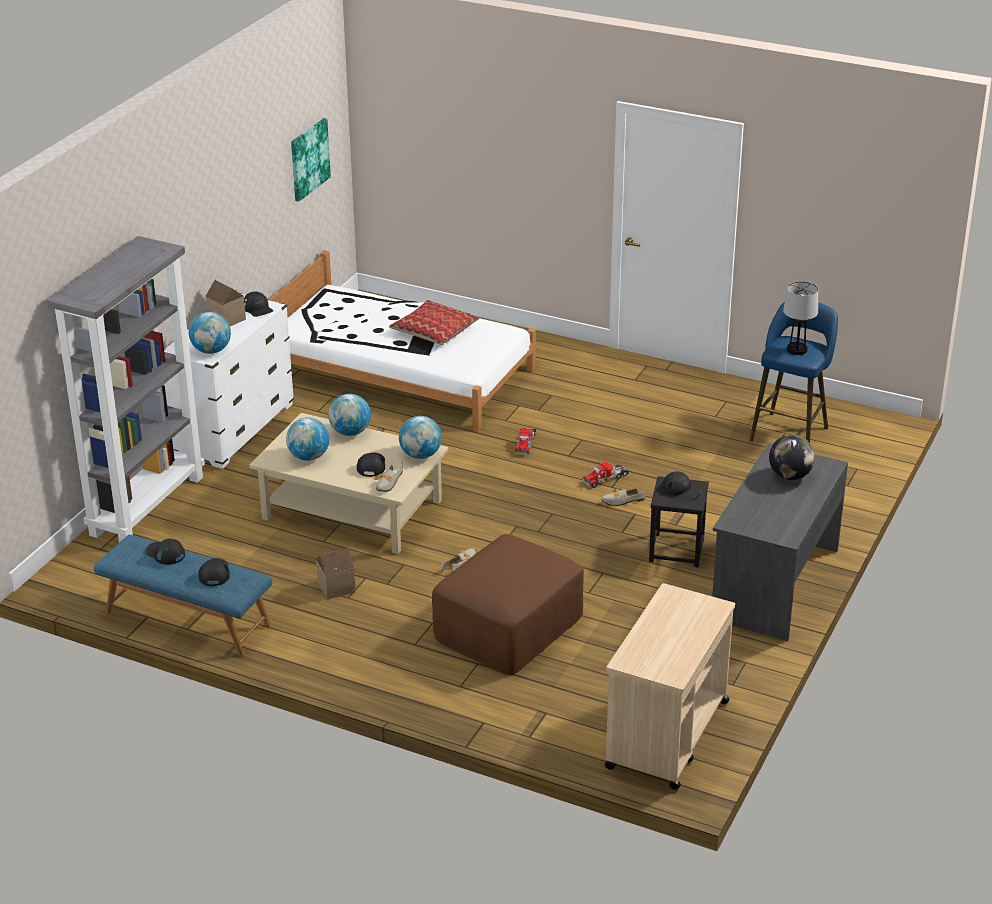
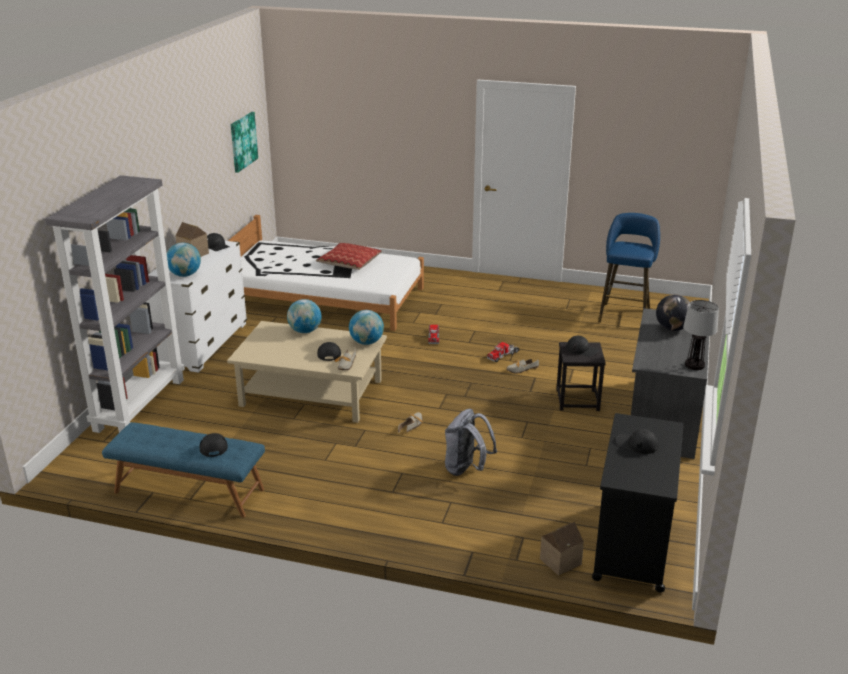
camera: 10 degrees left, 5 degrees down
(165, 554) = (166, 434): black cap -> black cap (636, 444)
(308, 457) = (275, 351): globe -> none
(335, 586) = (312, 452): toy house -> toy house (558, 561)
(509, 626) = (466, 469): brown ottoman -> grey backpack
(666, 735) = (632, 545): beige cart -> black cart
(797, 349) = (632, 248): table lamp -> table lamp (694, 365)

